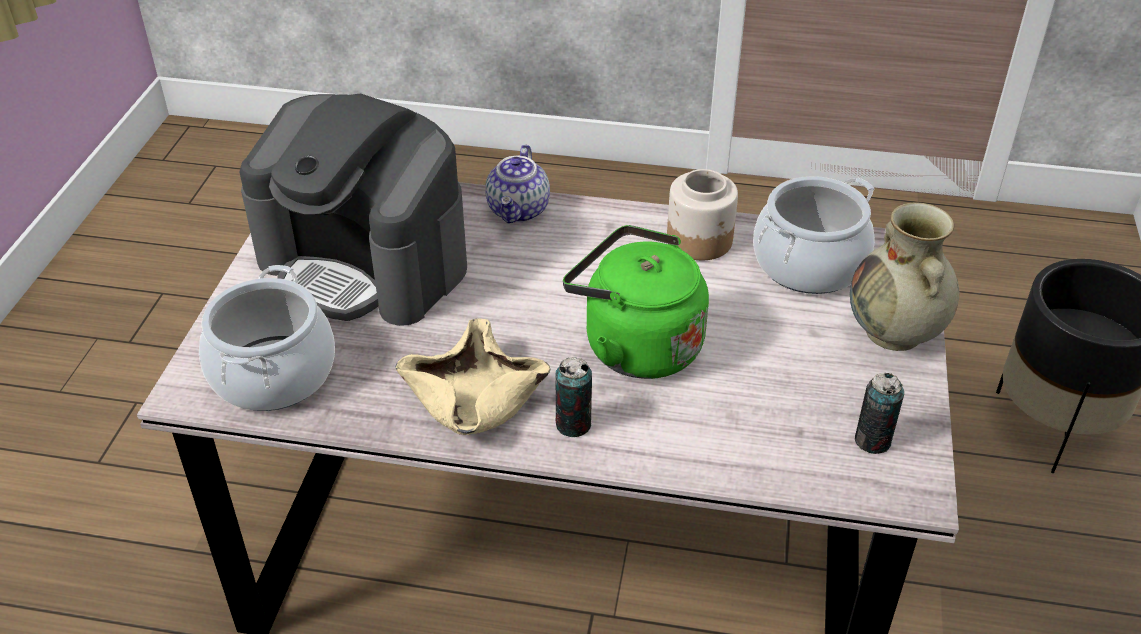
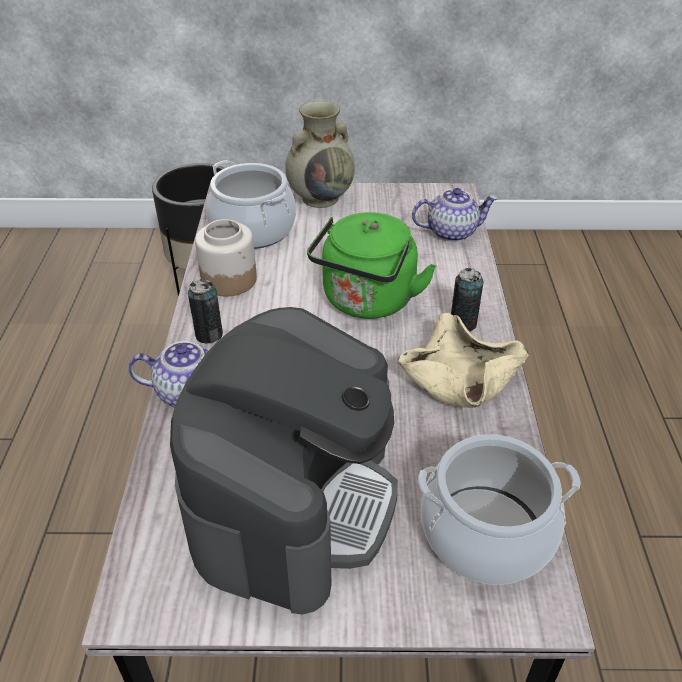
camera: 100 degrees left, 0 degrees up
(794, 461) = (452, 232): none -> teapot
(872, 441) = (422, 206): can -> can (209, 335)

